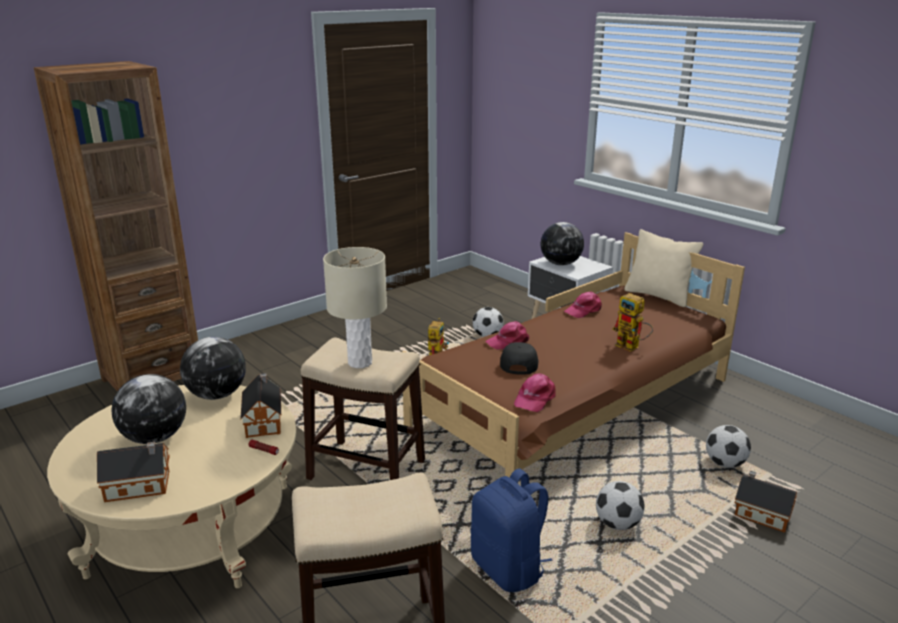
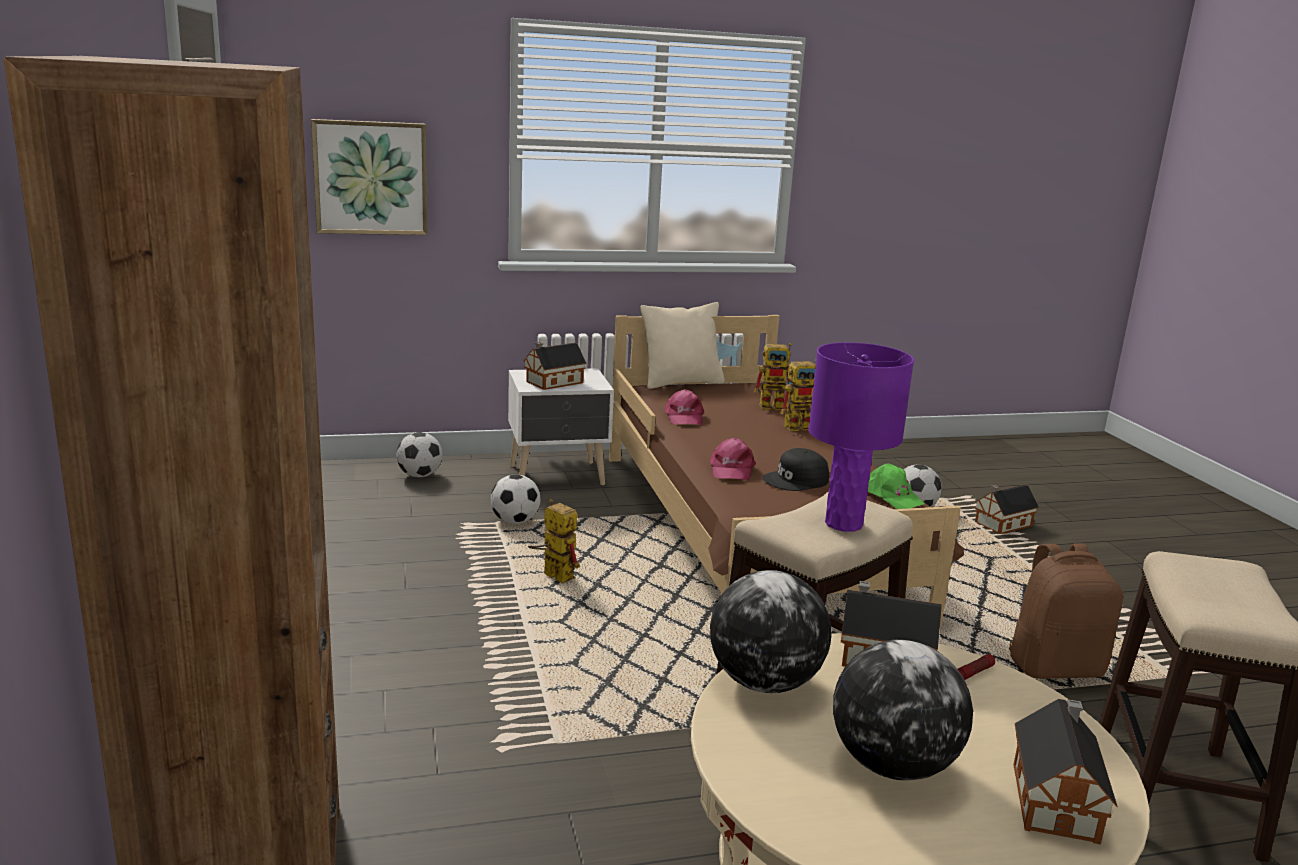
camera: 65 degrees left, 5 degrees down
(360, 362) = (843, 523): beige table lamp -> purple table lamp
(509, 569) = (1055, 667): blue backpack -> brown backpack
(518, 363) = (796, 480): black cap -> black cap turned 60 degrees counterclockwise
(522, 113) = (371, 178): none -> picture
(534, 398) = (891, 496): pink cap -> green cap
(560, 264) = (552, 382): globe -> toy house
(617, 524) = (994, 587): football -> football (419, 475)
(662, 331) = (776, 406): none -> toy robot

